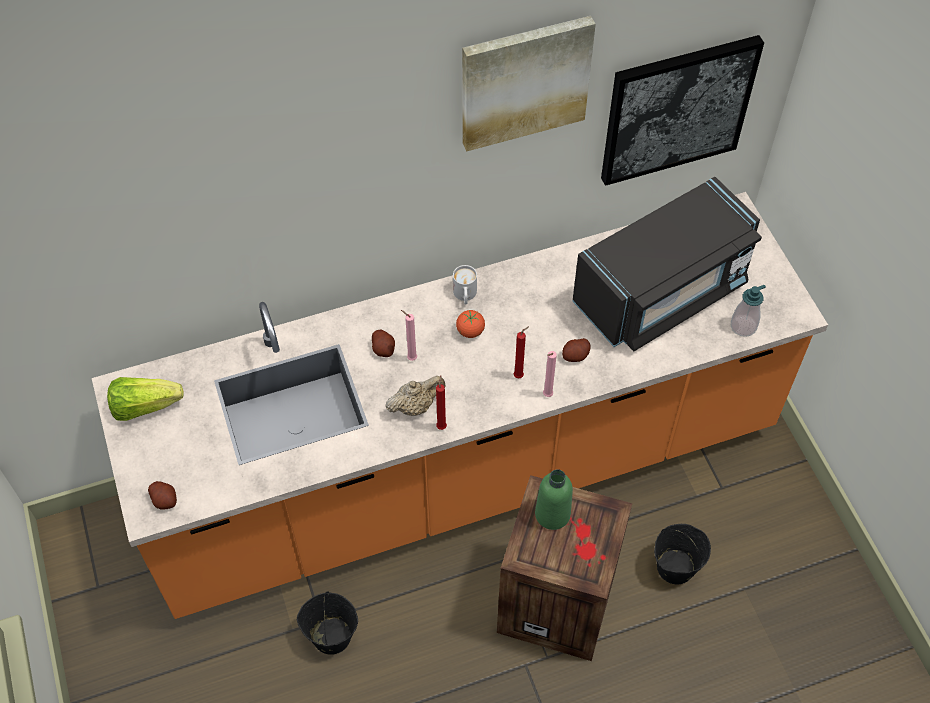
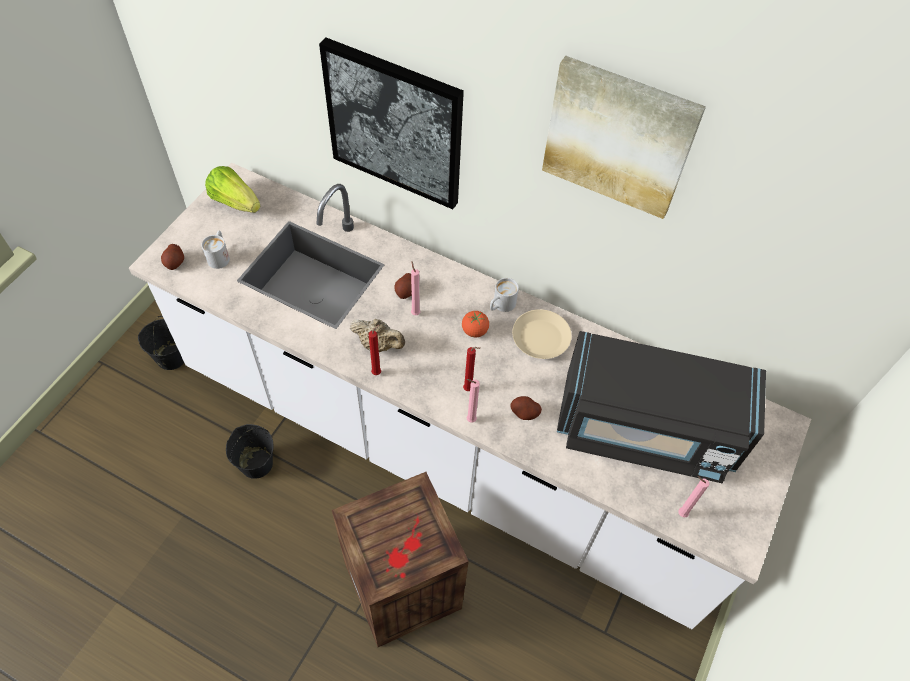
camera: 45 degrees right, 0 degrees up
(196, 459) = (219, 256): none -> white mug
(464, 469) = (448, 445): orange counter -> white counter
(522, 293) = (541, 338): none -> beige plate
(552, 514) = (407, 511): green bottle -> none
(674, 567) = (505, 649): black bucket -> black bucket (171, 357)
(676, 109) = (769, 280): picture -> picture (395, 124)
(743, 326) = (680, 513): soap dispenser -> pink candle

